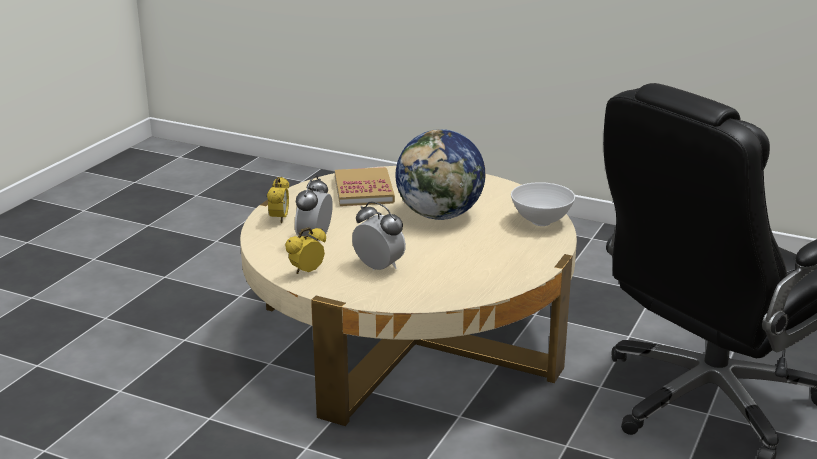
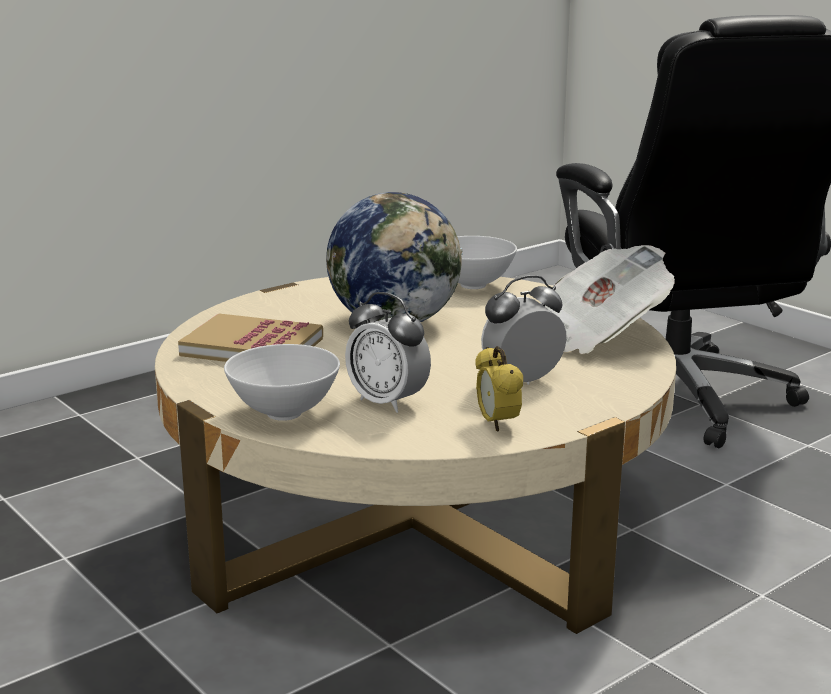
camera: 65 degrees left, 5 degrees down
(279, 219) = (283, 413): alarm clock -> white bowl
(477, 275) = (592, 337): none -> newspaper

